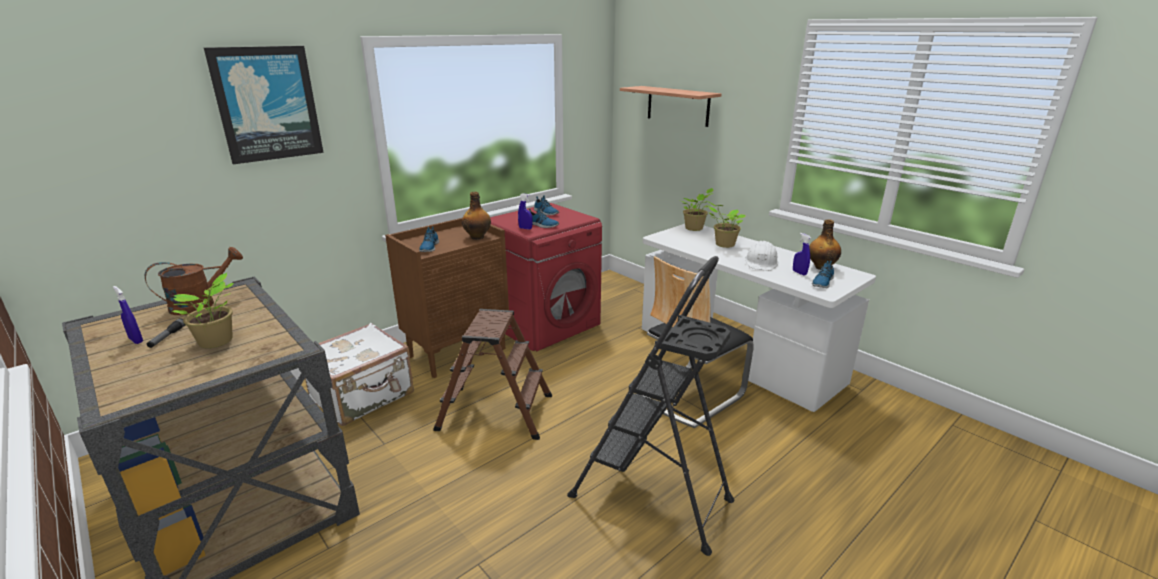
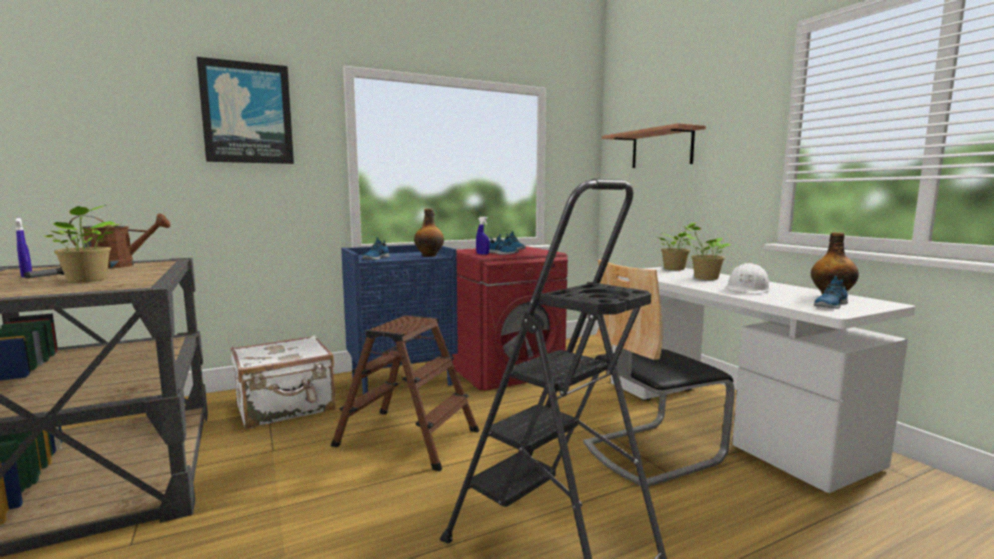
camera: 15 degrees right, 15 degrees down
(458, 352) = (403, 383): brown cabinet -> blue cabinet
(799, 273) = (798, 298): blue spray bottle -> none

